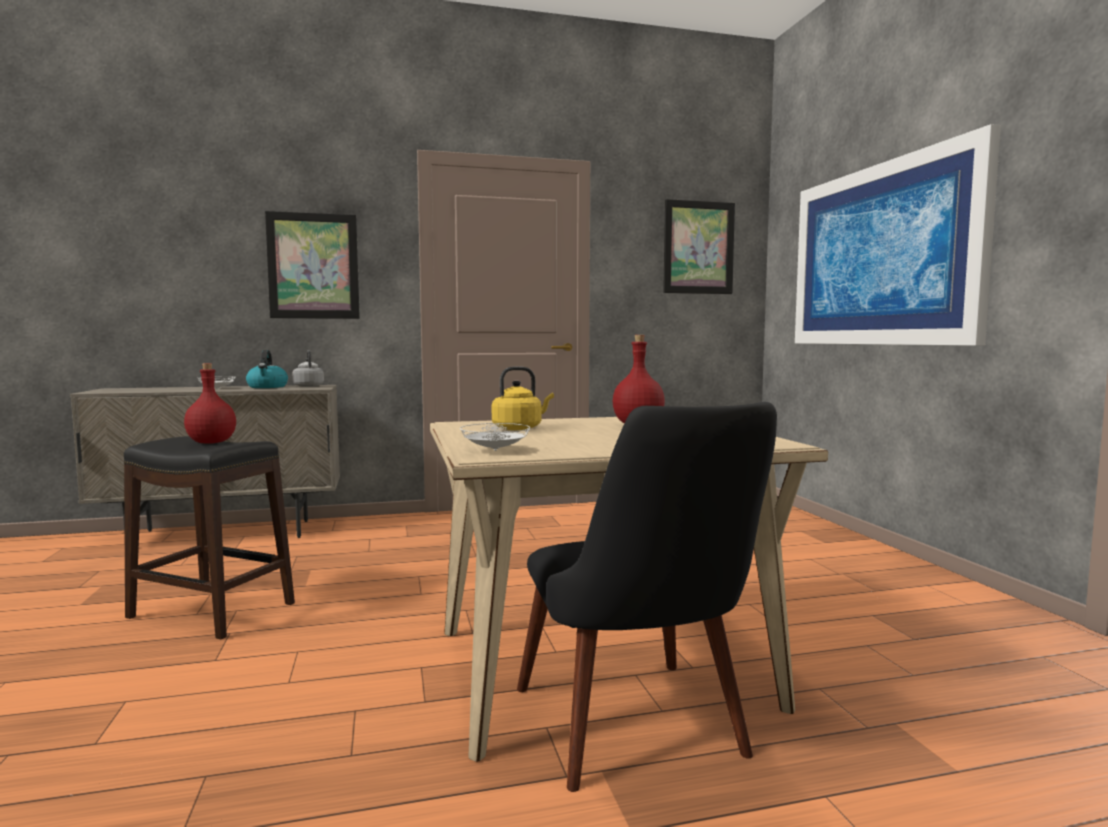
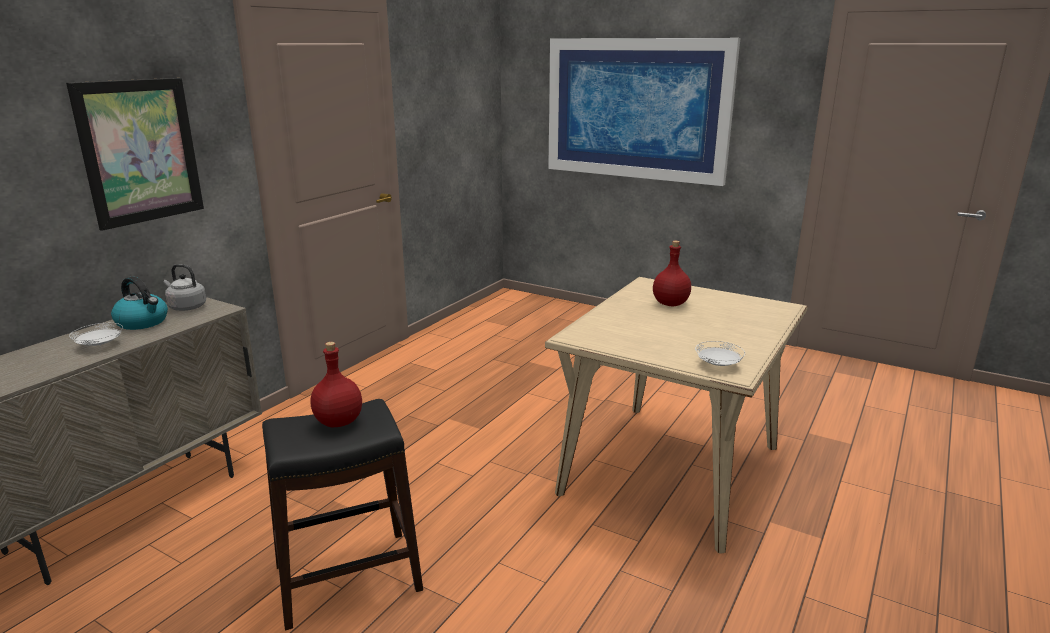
camera: 45 degrees left, 15 degrees up
(519, 428) = (632, 331): yellow kettle -> none
(641, 737) = (752, 496): black chair -> none
(698, 247) = (463, 83): picture -> none

